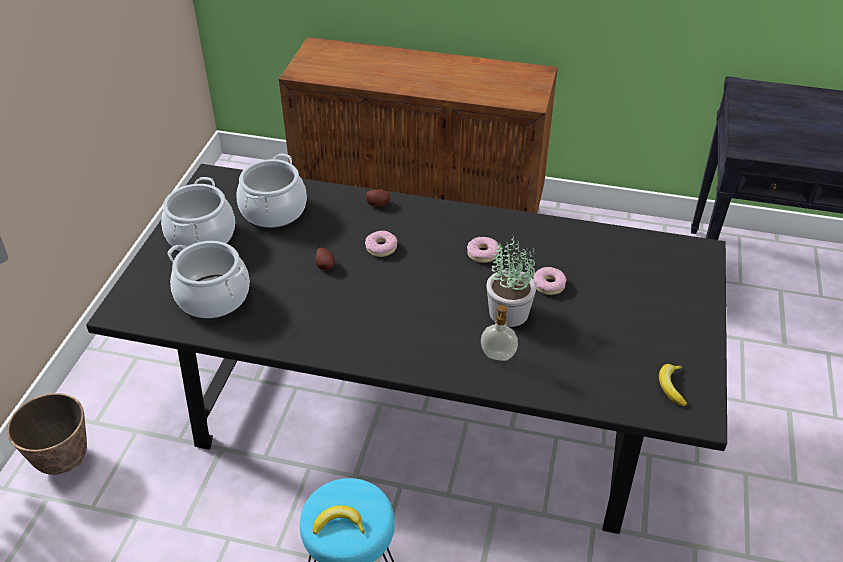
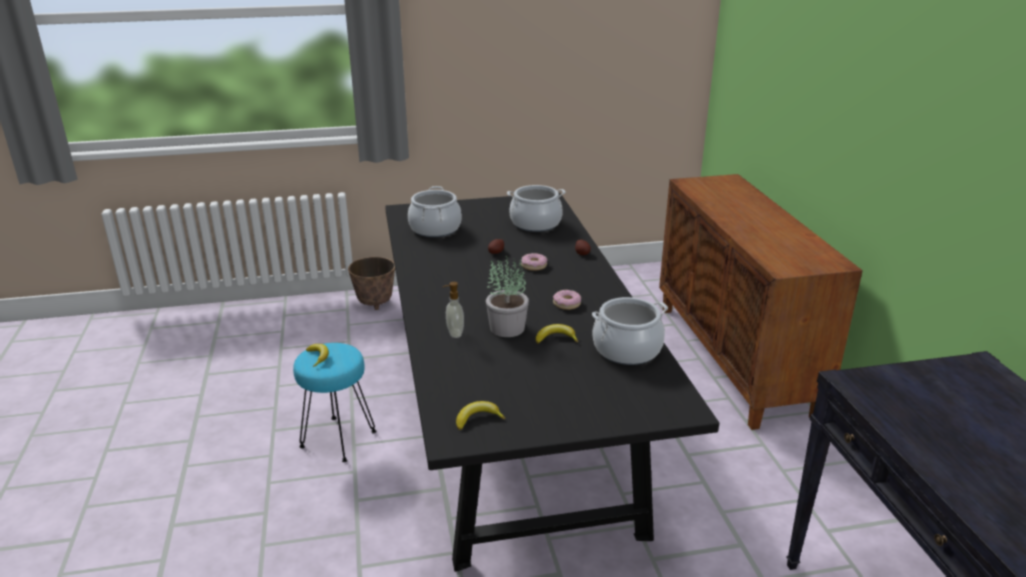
camera: 65 degrees right, 15 degrees down
(202, 236) = (487, 211): cooking pot -> cooking pot (627, 350)
(548, 285) = (556, 338): donut -> banana

